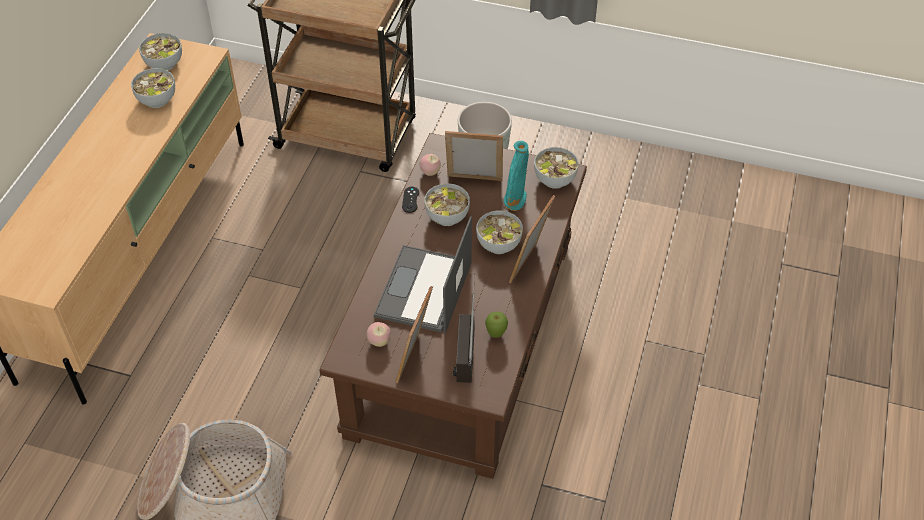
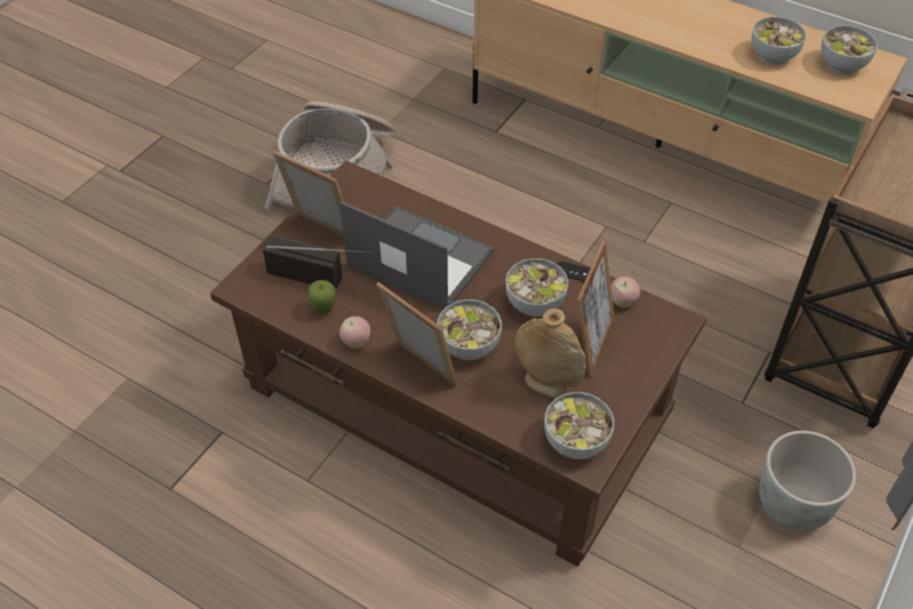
camera: 105 degrees right, 0 degrees up
(379, 342) = (359, 208): apple -> apple (356, 342)
(515, 200) = (546, 383): turquoise vase -> beige vase

